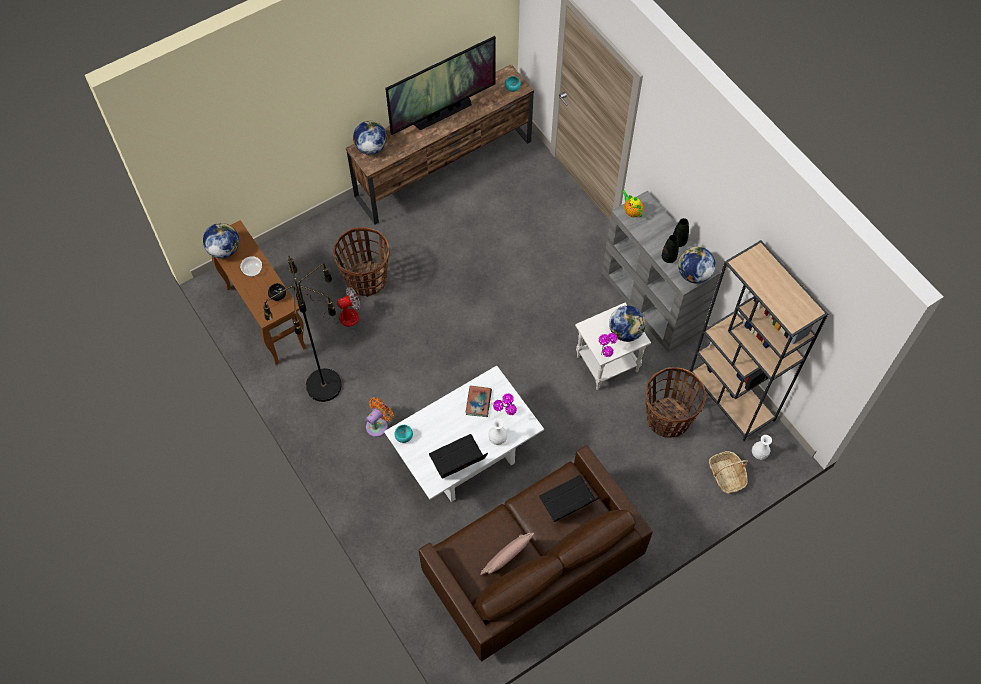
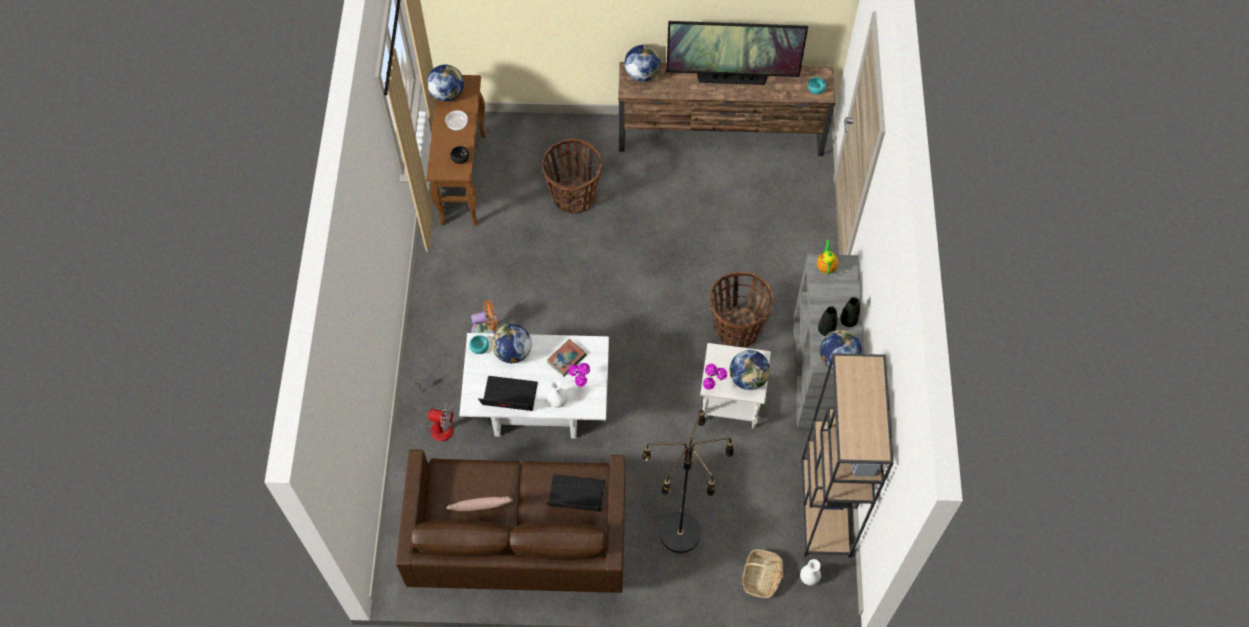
camera: 35 degrees right, 0 degrees up
(324, 386) = (466, 268): floor lamp -> floor lamp (680, 534)
(342, 315) = (529, 215): fan -> fan (438, 424)
(433, 424) = (512, 352): none -> globe
(668, 419) = (747, 489): basket -> basket (737, 328)

